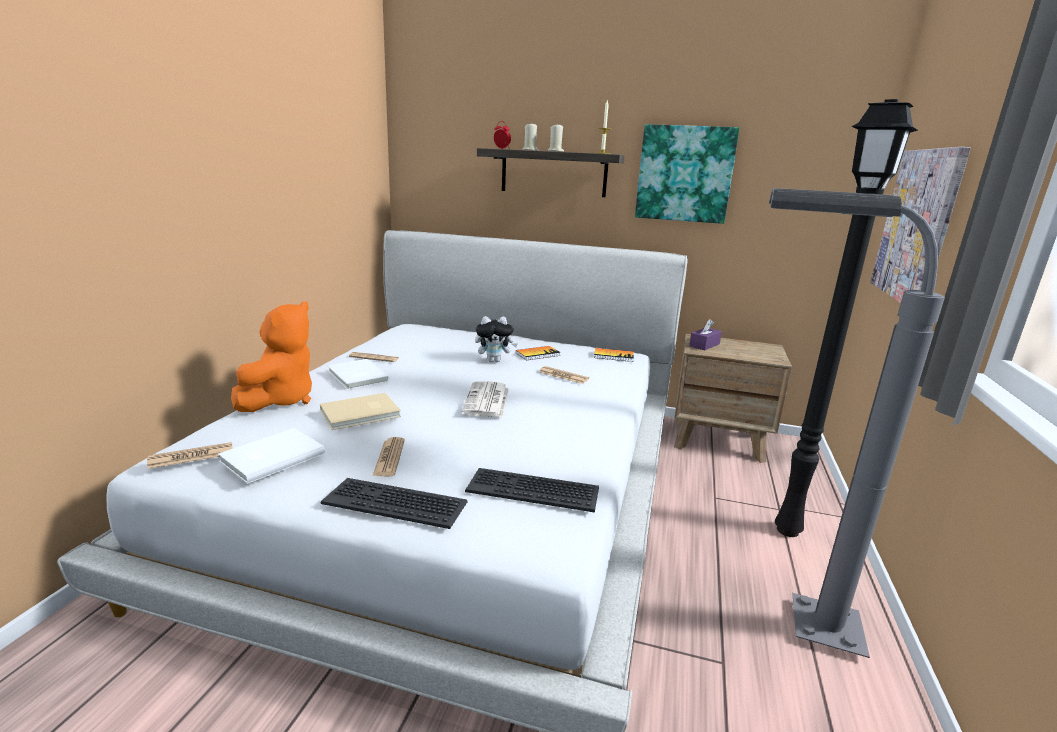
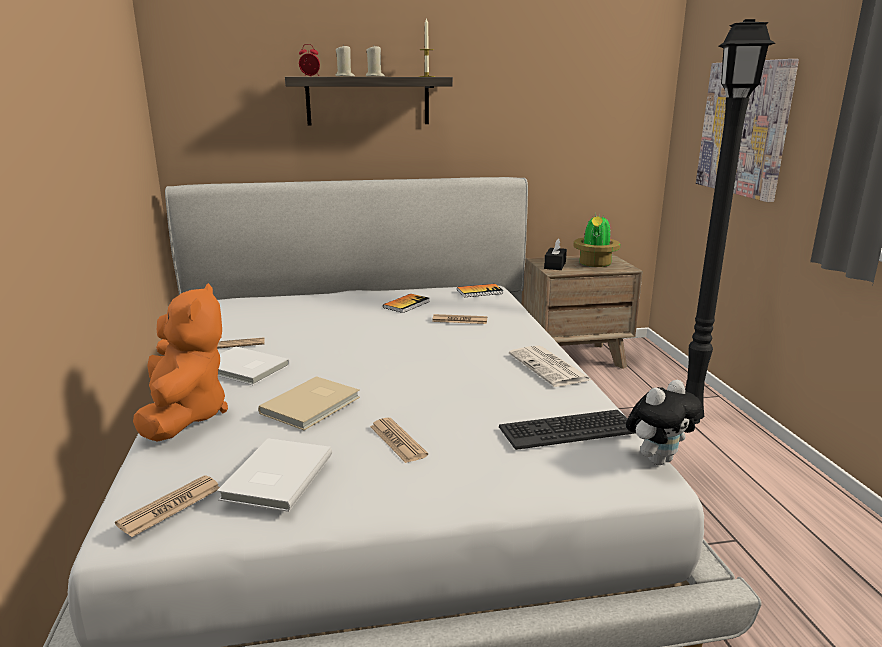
camera: 25 degrees left, 0 degrees up
(395, 503) = (465, 480): keyboard -> none
(487, 401) = (421, 360): newspaper -> newspaper (550, 367)
(494, 361) = (371, 320): plush toy -> plush toy (657, 459)
(684, 174) = (507, 94): picture -> none
(704, 345) = (555, 265): purple tissue box -> black tissue box
(747, 351) = (595, 264): none -> potted plant
(777, 617) = (740, 490): grey floor lamp -> none

